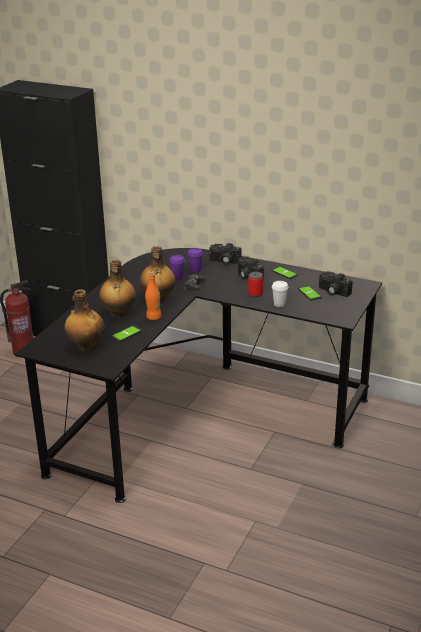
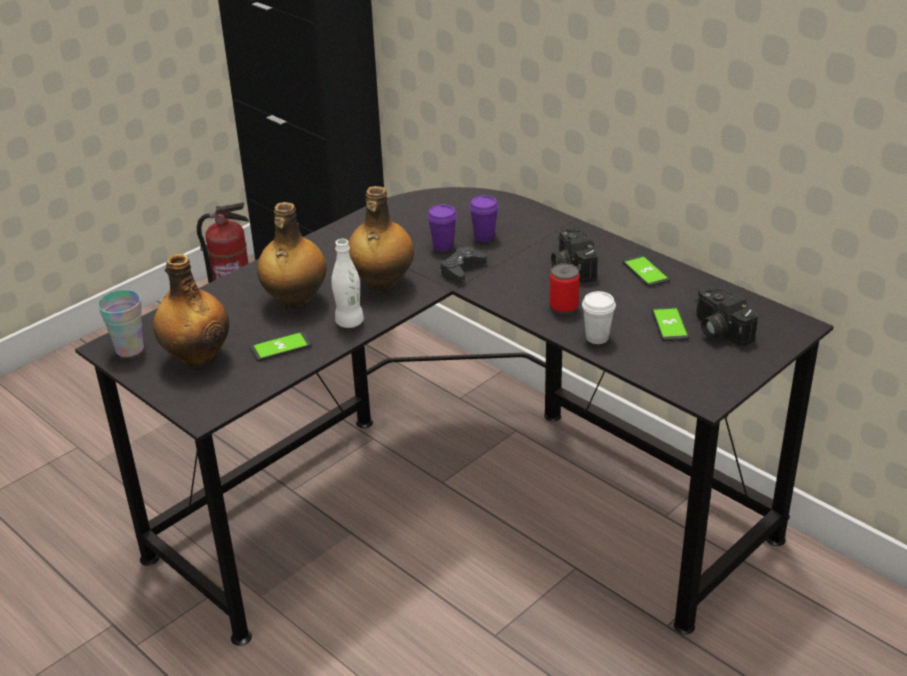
camera: 20 degrees right, 5 degrees up
(46, 348) = (129, 349): none -> cup
(154, 317) = (349, 322): orange bottle -> white bottle
(224, 261) = (546, 229): camera -> none

